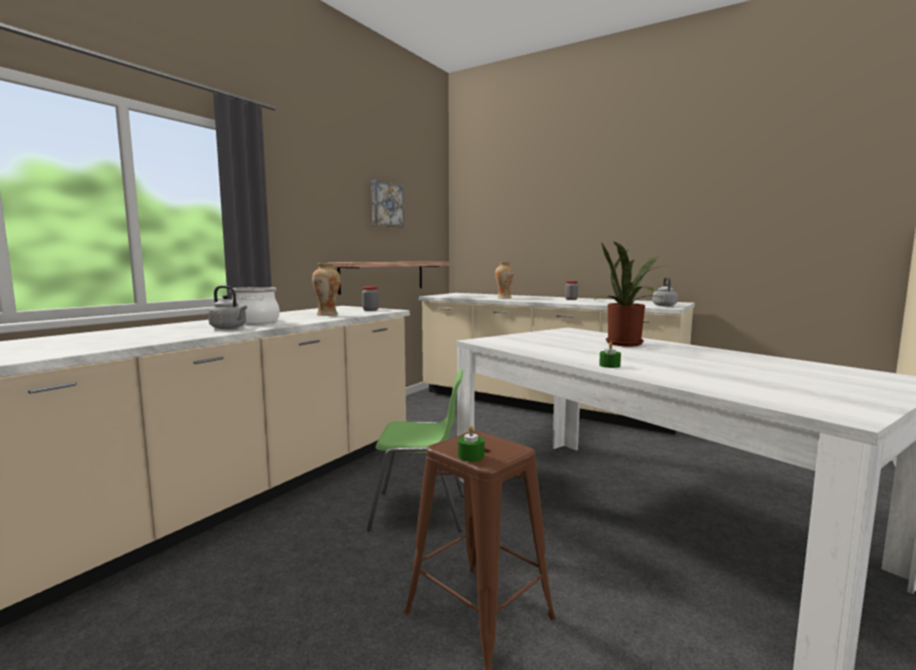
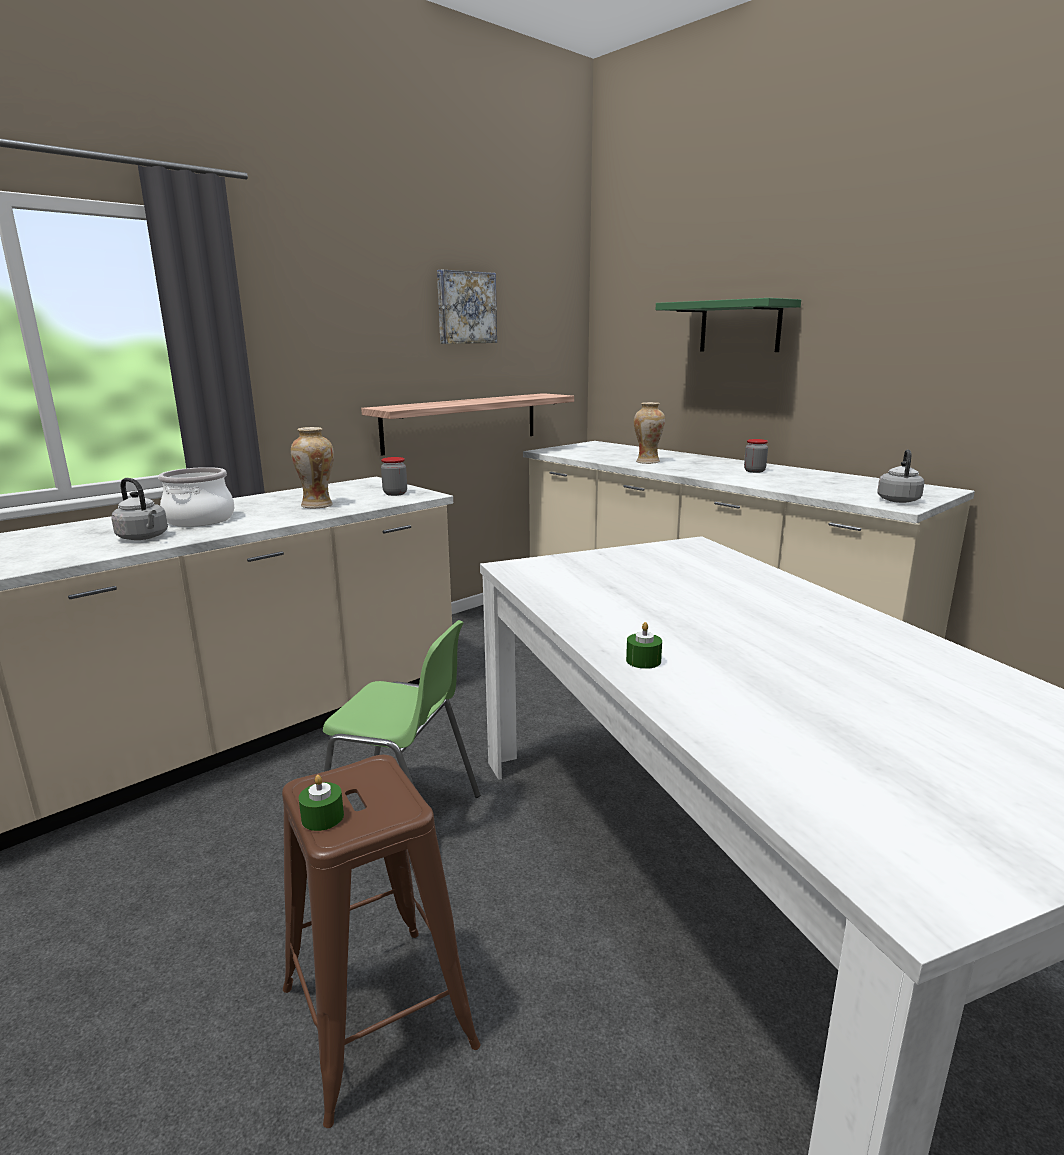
camera: 15 degrees right, 10 degrees up
(549, 220) = (740, 327): none -> green shelf
(627, 344) = (747, 597): potted plant -> none

